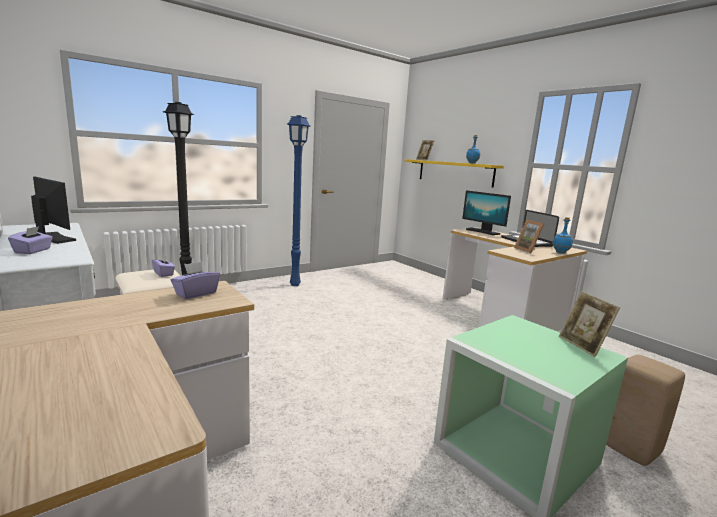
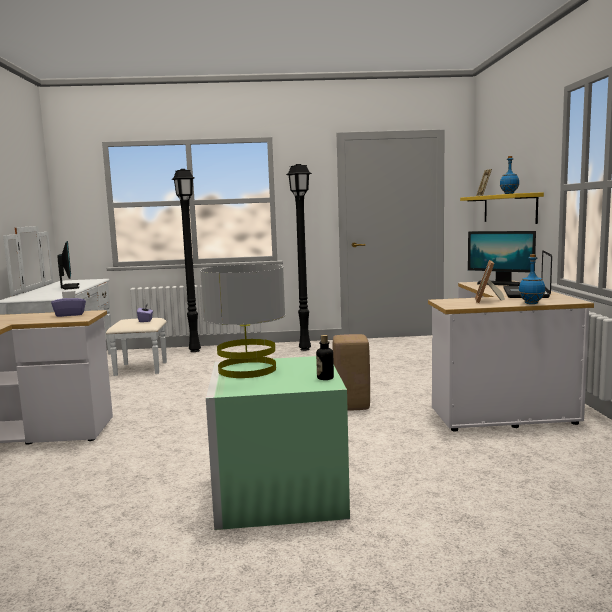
camera: 35 degrees right, 5 degrees down
(33, 251) = (42, 293): purple tissue box -> none
(294, 284) = (305, 349): blue floor lamp -> black floor lamp
(482, 231) = (500, 284): monitor -> monitor turned 45 degrees counterclockwise
(502, 346) = (247, 369): none -> grey table lamp
(582, 345) = (325, 378): picture frame -> bottle
(628, 448) = (409, 519): beige stool -> beige stool (351, 406)

